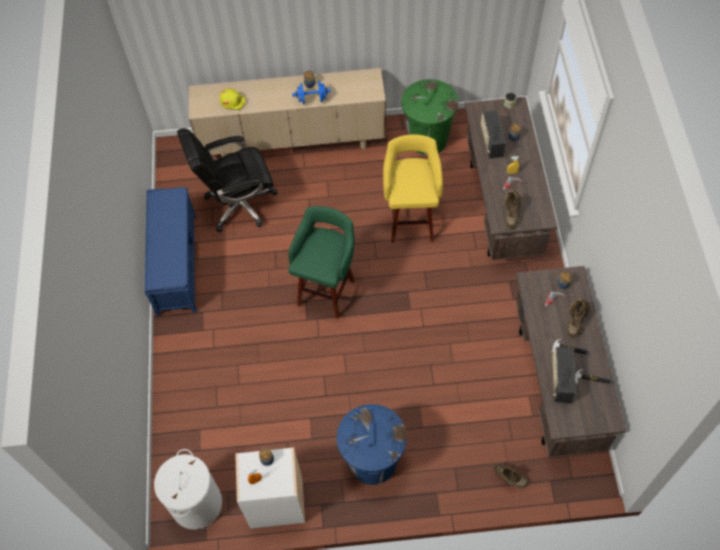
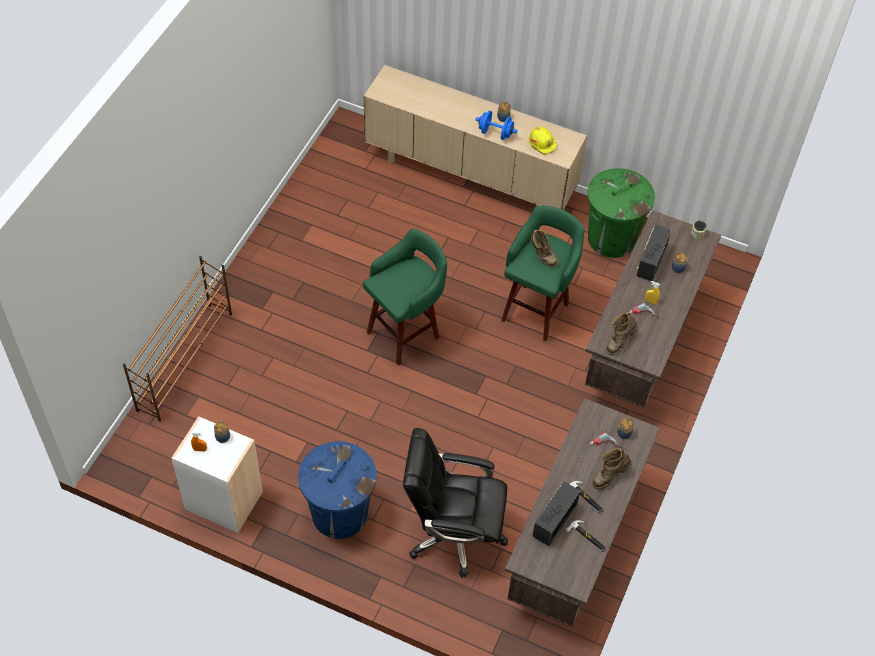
camera: 25 degrees right, 5 degrees down
(170, 406) = (186, 360): none -> brown shoe rack
(176, 262) = (279, 233): blue bench -> none
(196, 503) = (151, 460): white laundry basket -> none
(233, 101) = (416, 99): yellow hard hat -> yellow hard hat (543, 143)
(239, 205) = (375, 209): black office chair -> black office chair (454, 535)
(411, 221) = (536, 310): yellow stool -> green stool
(509, 479) = (461, 605): brown boot -> brown boot (542, 255)

